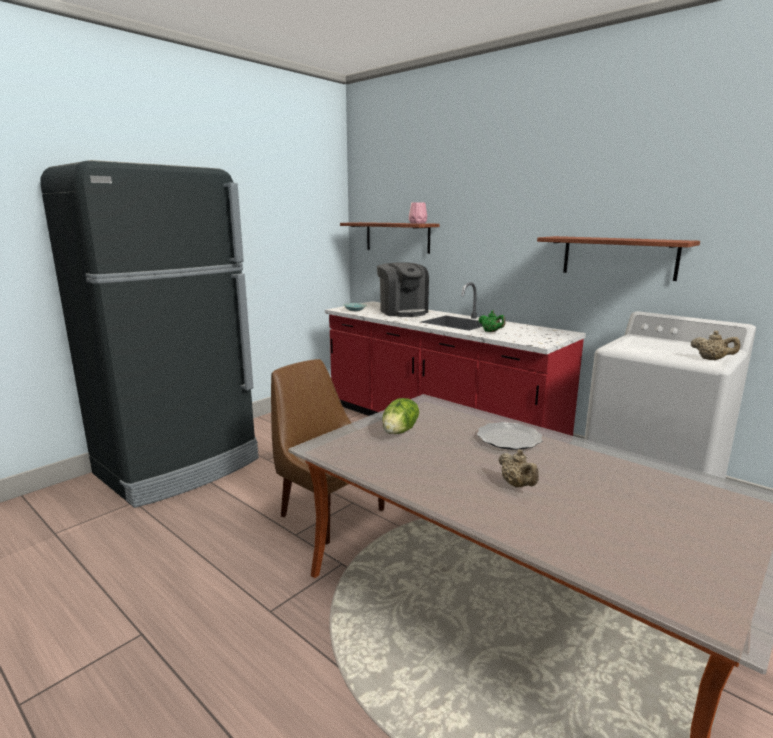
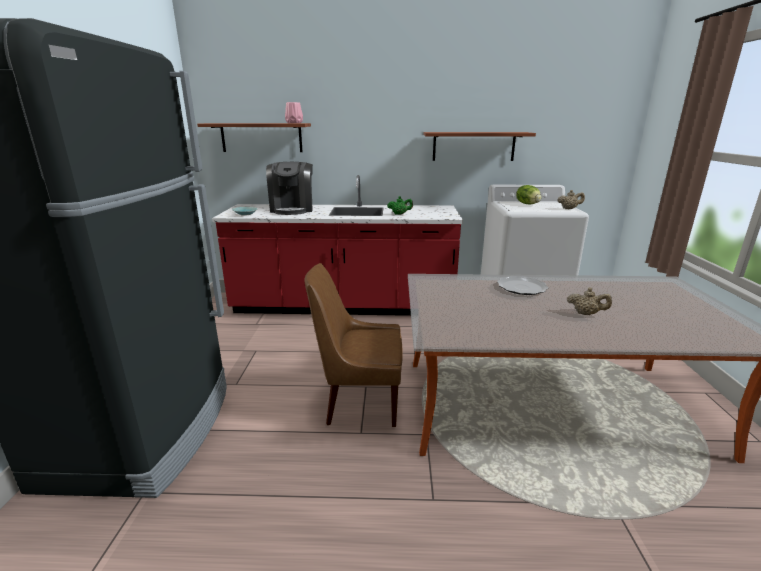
camera: 40 degrees left, 5 degrees up
(400, 431) = (457, 305): lettuce -> lettuce (528, 204)
(403, 312) = (292, 209): coffee machine -> coffee machine turned 60 degrees clockwise

